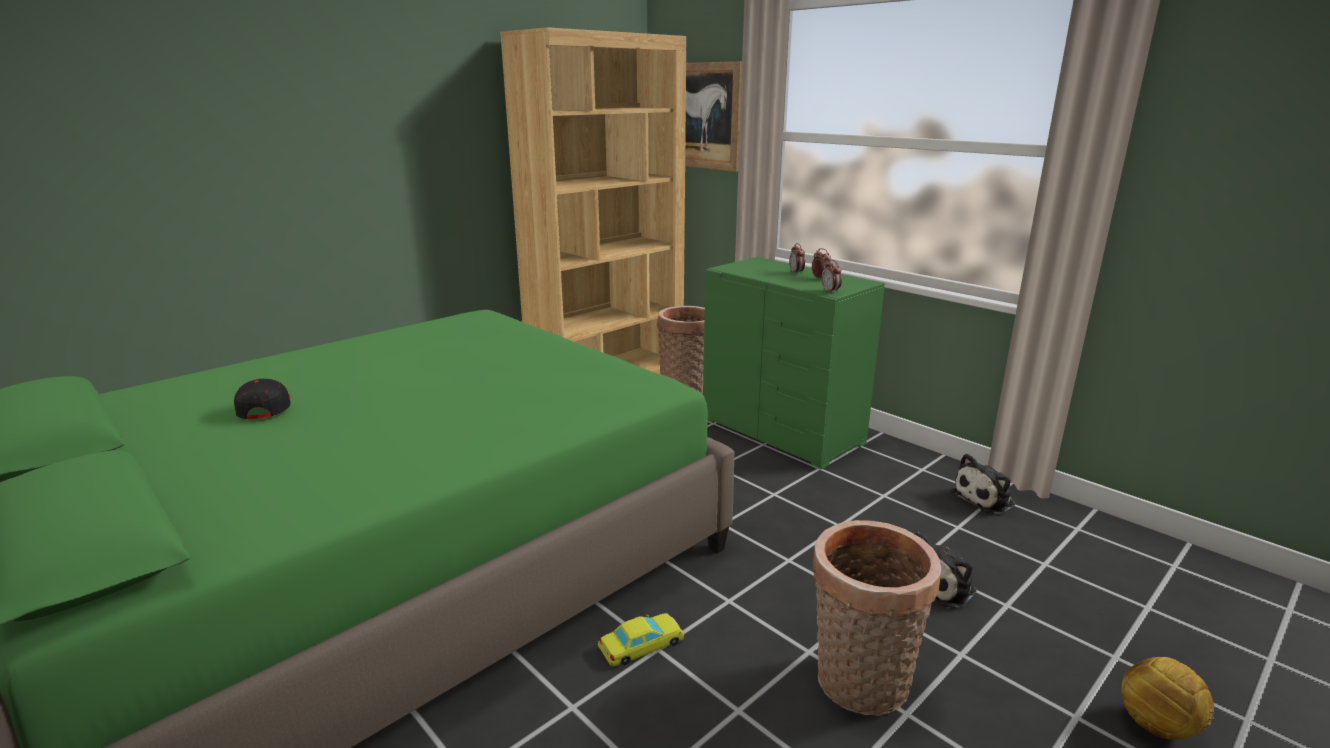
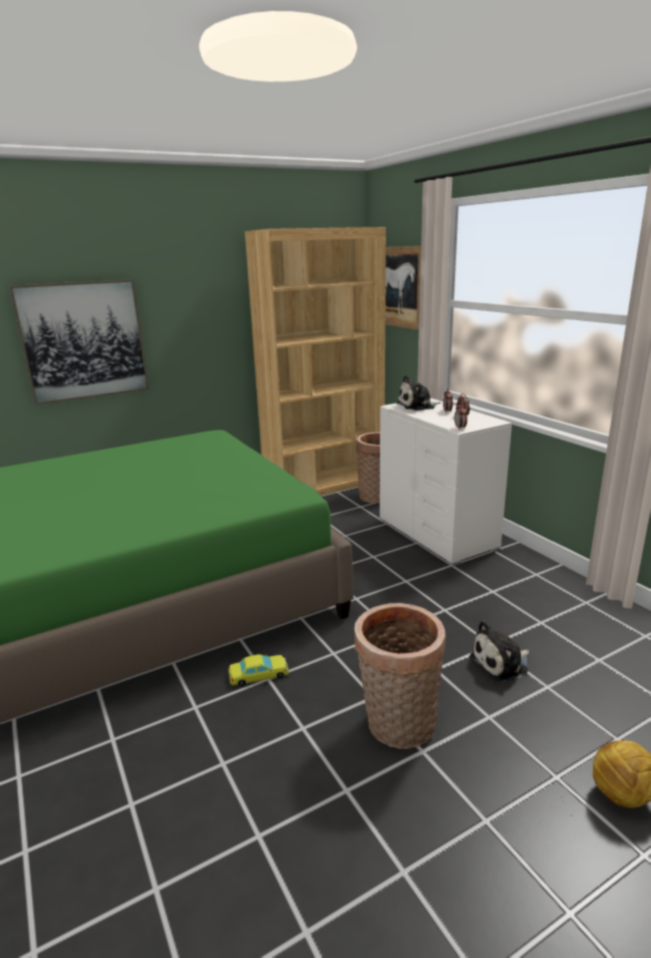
camera: 15 degrees right, 0 degrees up
(265, 407) = (44, 489): black cap -> none
(273, 183) = (83, 341): none -> picture
(783, 430) = (437, 533): green dresser -> white dresser
(985, 498) = (577, 603): plush toy -> plush toy (418, 406)

